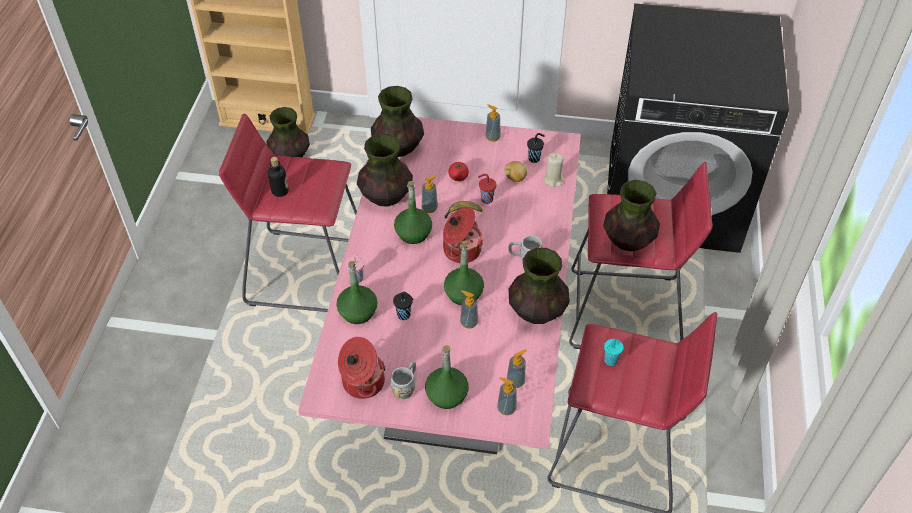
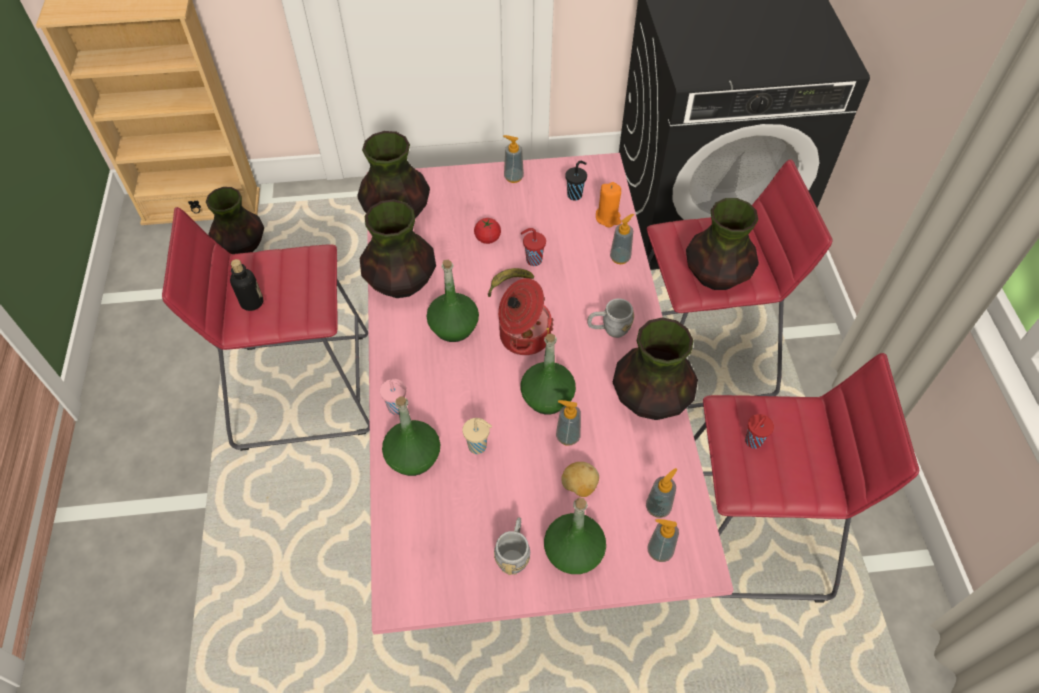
camera: 15 degrees left, 5 degrees up
(362, 382) = (451, 562): cooking pot -> none
(404, 315) = (478, 446): black cup -> beige cup
(429, 208) = (464, 287): soap dispenser -> soap dispenser (620, 257)
(515, 178) = (559, 225): potato -> potato (579, 486)
(553, 180) = (608, 218): beige candle -> orange candle
(609, 361) = (752, 442): turquoise cup -> red cup

